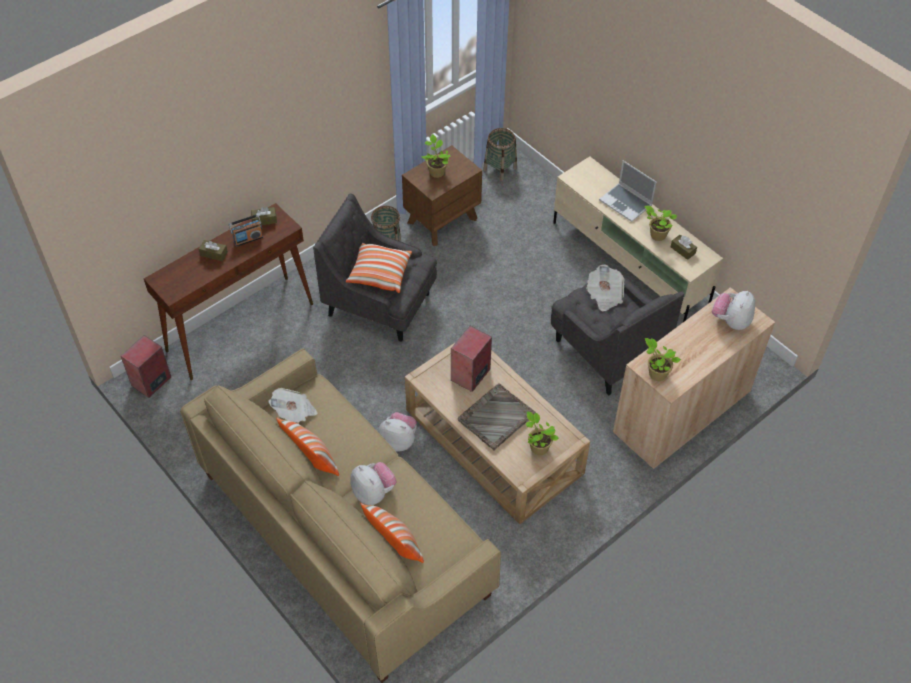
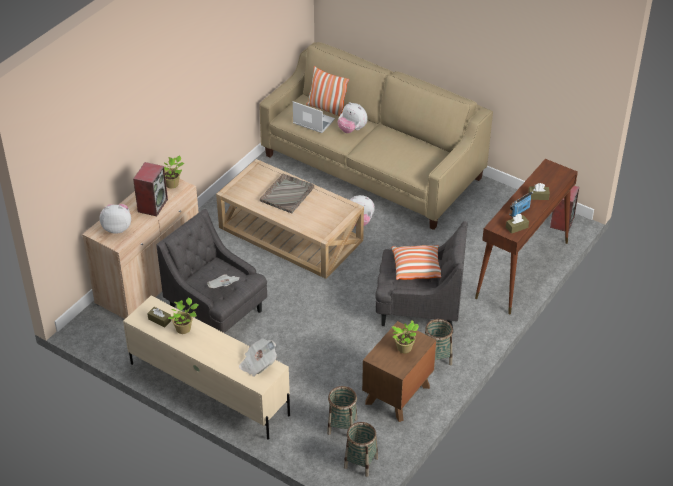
camera: 165 degrees right, 10 degrees down
(294, 412) = (427, 157): newspaper -> newspaper (258, 364)
(312, 461) = (400, 136): pillow -> none
(470, 375) = (315, 216): speaker -> speaker (152, 205)
(506, 202) = (342, 426): none -> basket
(538, 447) = (252, 184): potted plant -> none
(626, 203) = (216, 353): laptop -> laptop (313, 122)
(731, 321) = (117, 228): plush toy -> plush toy turned 105 degrees counterclockwise

